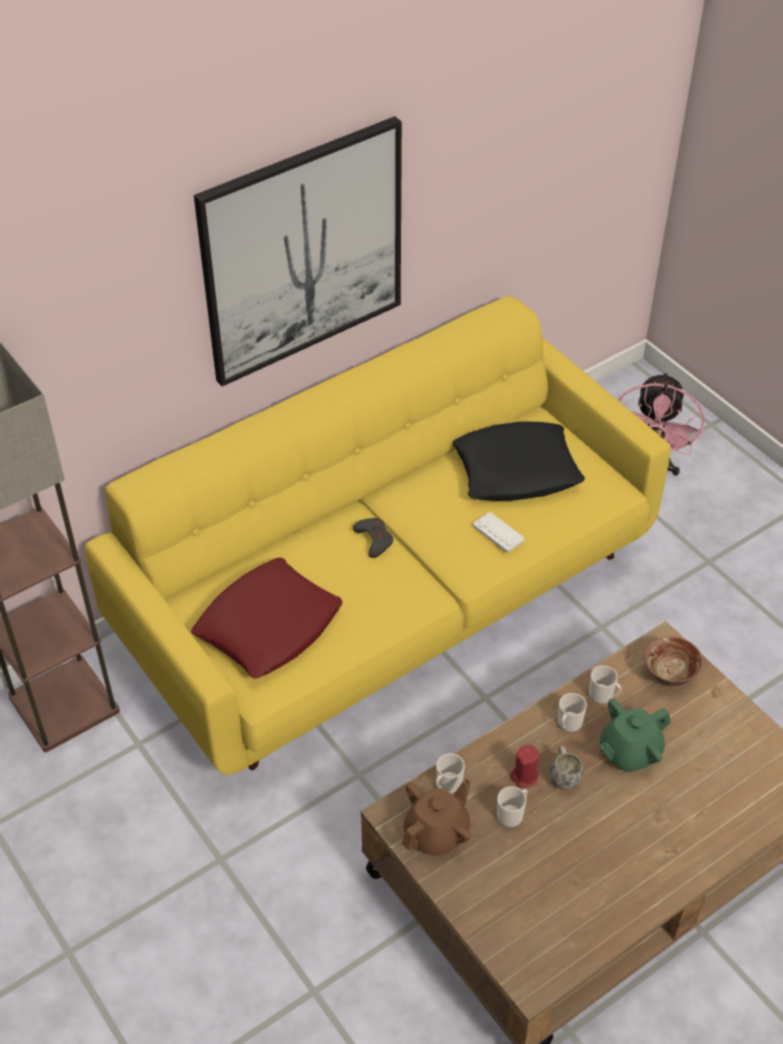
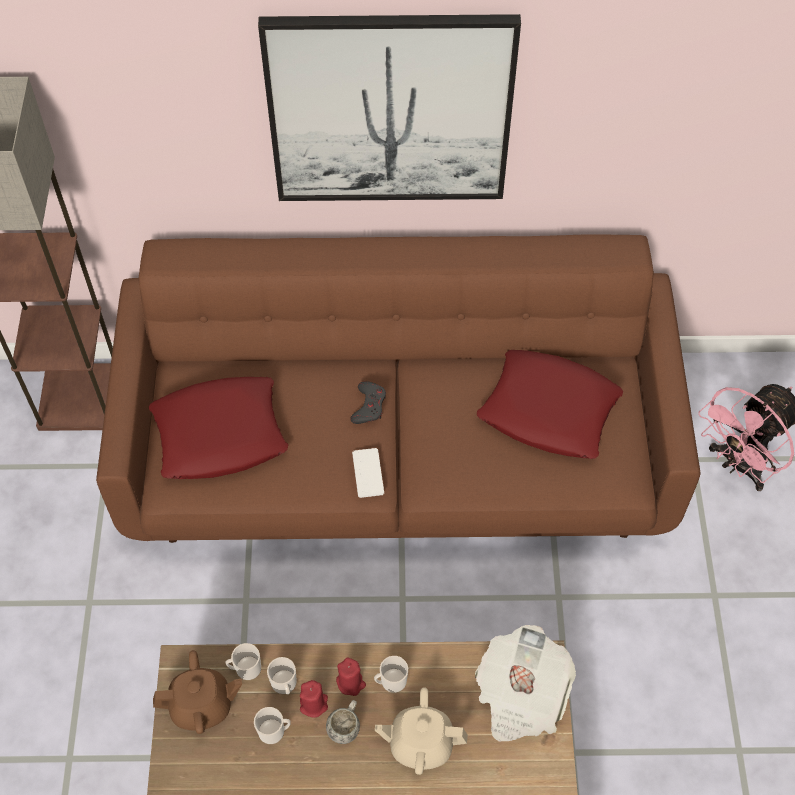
camera: 35 degrees right, 10 degrees up
(391, 598) = (398, 458): yellow sofa -> brown sofa
(498, 533) = (479, 463): white game controller -> white game controller (368, 473)
(516, 470) = (548, 410): black pillow -> red pillow
(539, 743) = (350, 683): none -> red candle
(603, 696) = (444, 675): mug -> mug (284, 685)
(629, 752) = (420, 743): green teapot -> beige teapot
(670, 675) = (520, 695): bowl -> newspaper

